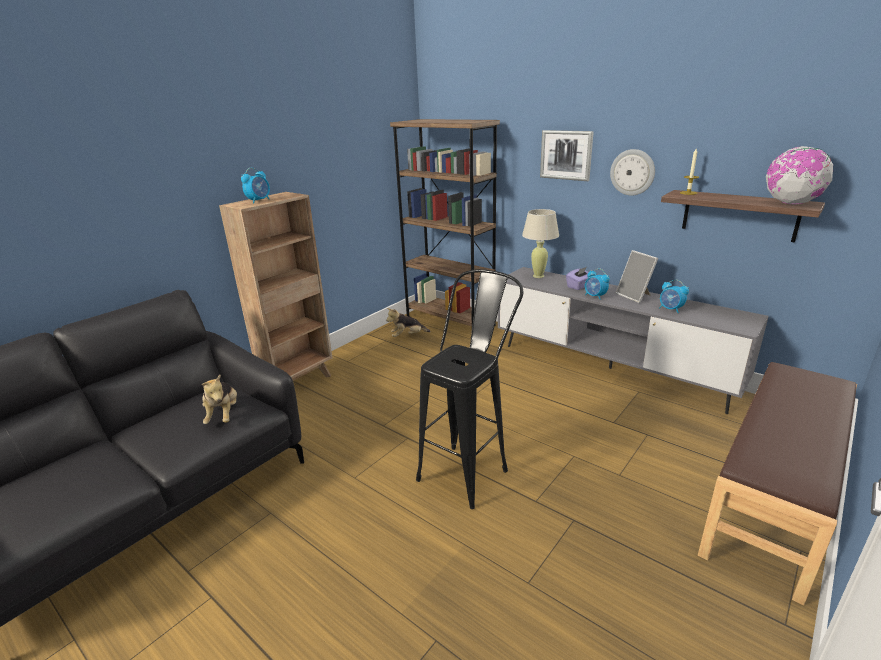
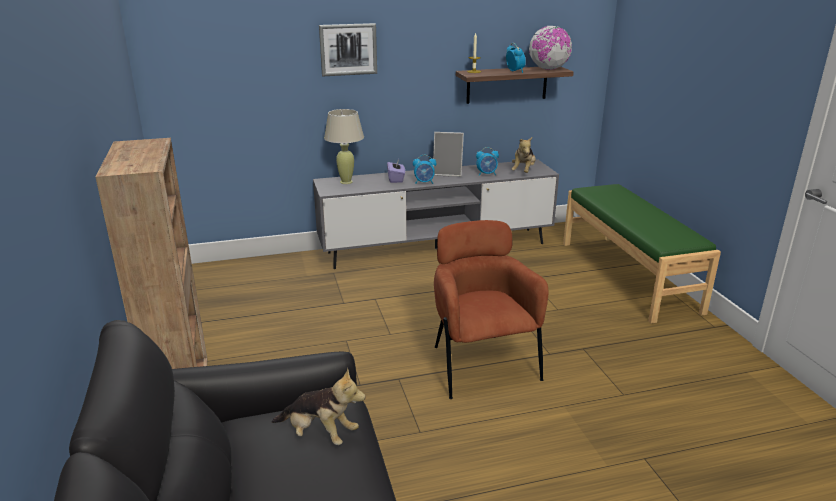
camera: 55 degrees left, 0 degrees up
(259, 201) = (137, 158): alarm clock -> alarm clock (515, 71)
(407, 336) = (217, 306): plush toy -> plush toy (523, 171)
(449, 321) = (232, 273): brown bookcase -> none
(470, 468) = (480, 364): black stool -> brown armchair
(632, 172) = (418, 59): wall clock -> none
(774, 498) = (628, 275): brown bench -> green bench

